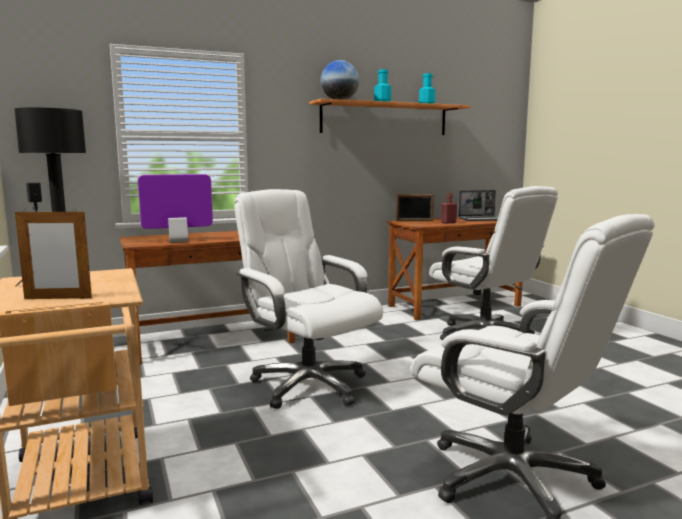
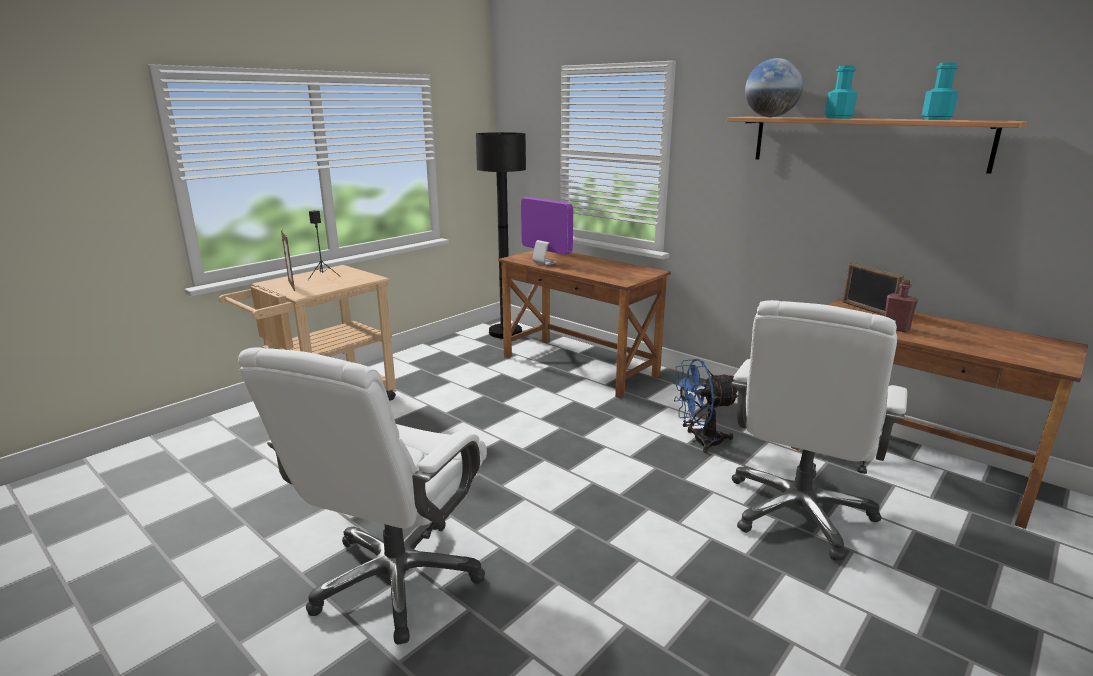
camera: 65 degrees right, 10 degrees up
(308, 385) = (524, 431): white office chair -> none
(386, 336) = (700, 441): none -> blue fan
(482, 219) = (1000, 343): laptop -> none

